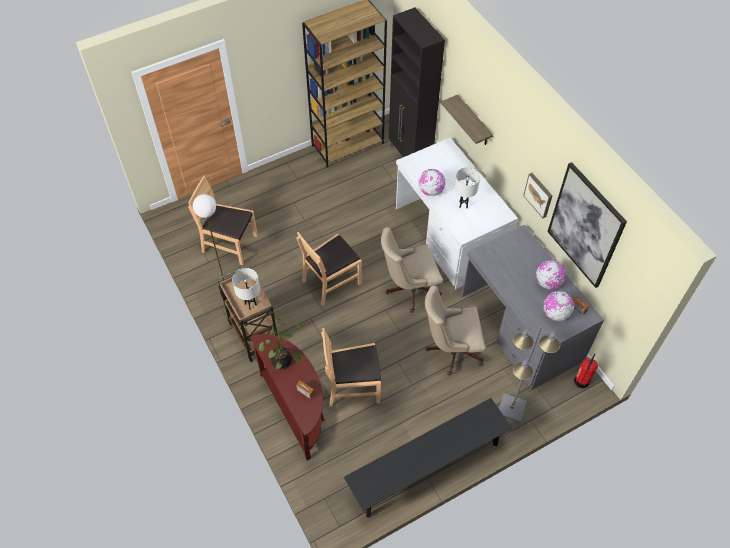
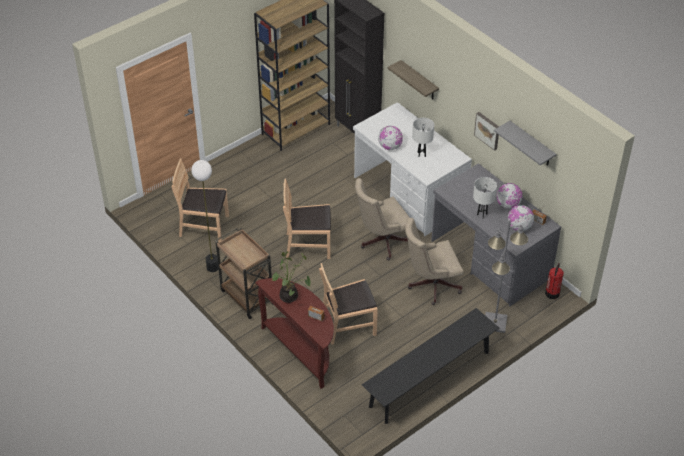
camera: 10 degrees left, 10 degrees down
(250, 304) = (249, 257): white table lamp -> white table lamp (482, 214)
(331, 281) = (308, 245): brown chair -> brown chair turned 45 degrees clockwise
(585, 226) = (531, 144): picture -> grey shelf

